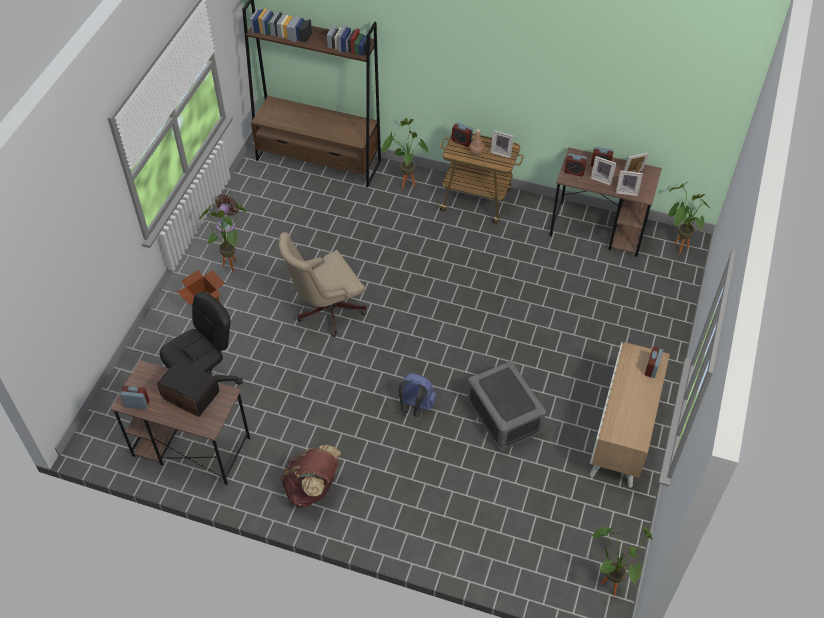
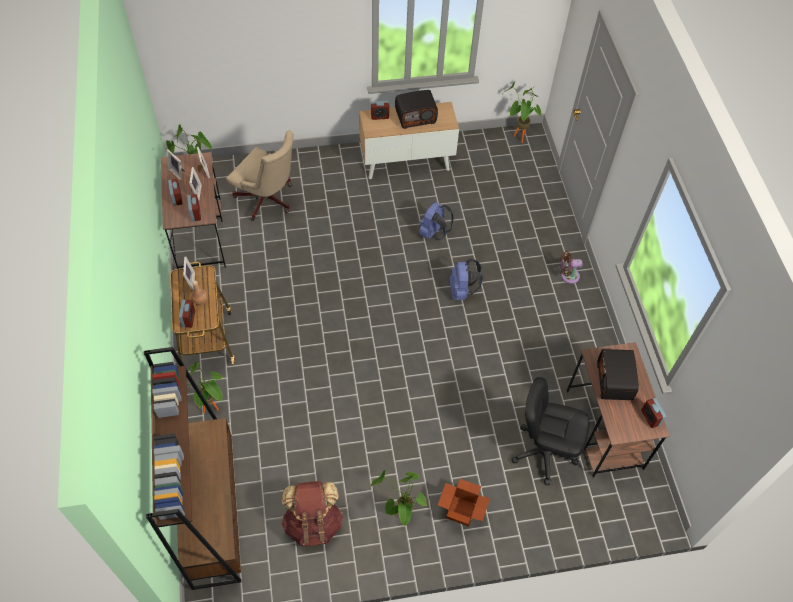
camera: 120 degrees left, 5 degrees up
(227, 224) = (351, 554): brown fan -> brown fan (568, 276)
(313, 488) = (575, 324): brown backpack -> brown backpack (313, 523)
(326, 310) = (407, 400): beige office chair -> beige office chair (268, 201)
(503, 416) = (434, 233): grey storage box -> blue backpack
(636, 403) = (415, 117): none -> radio

